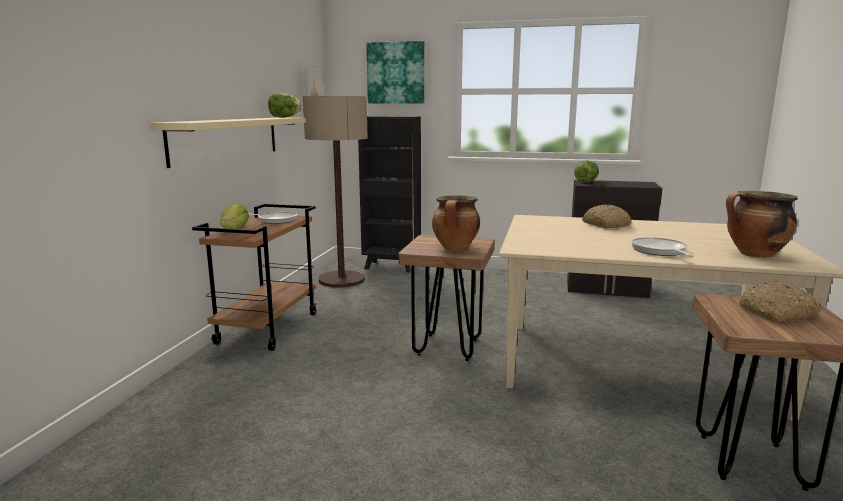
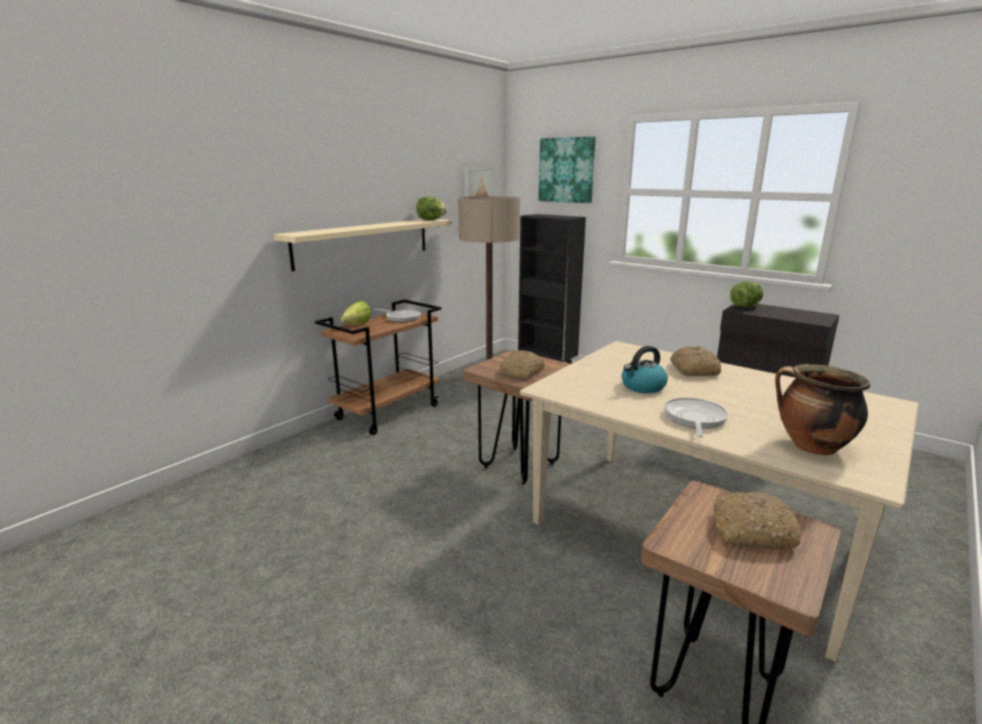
camera: 25 degrees right, 5 degrees up
(455, 248) = (521, 372): cooking pot -> bread
(590, 238) = (642, 387): none -> kettle

